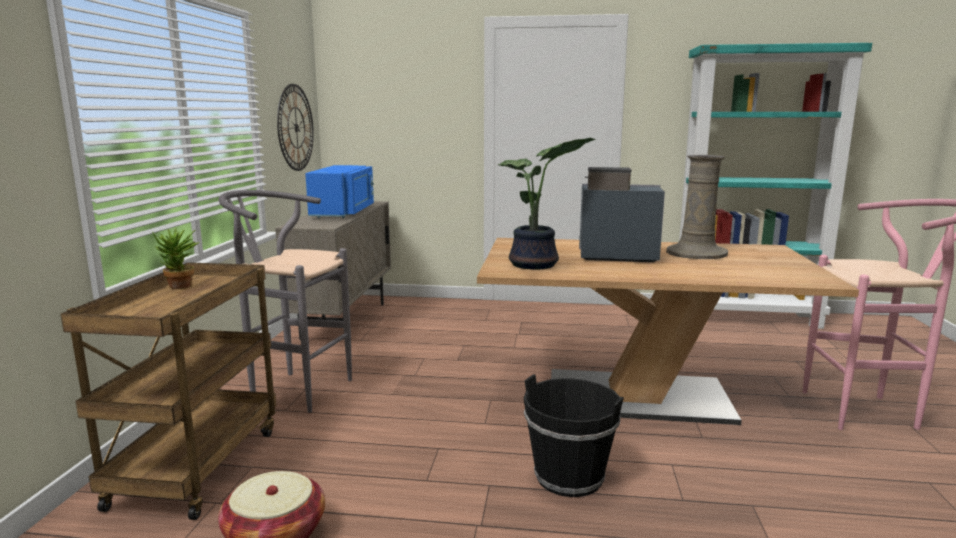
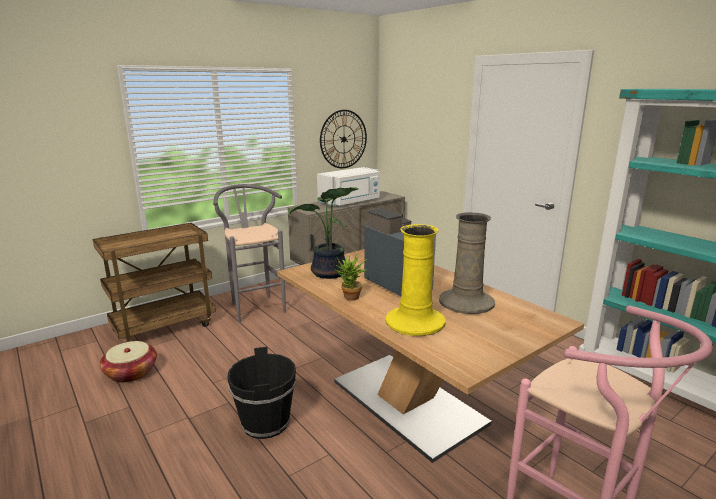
camera: 45 degrees right, 5 degrees up
(180, 287) = (168, 236): potted plant -> potted plant (350, 298)
(344, 212) = (350, 202): blue microwave -> white microwave
(712, 271) = (415, 321): none -> yellow vase

